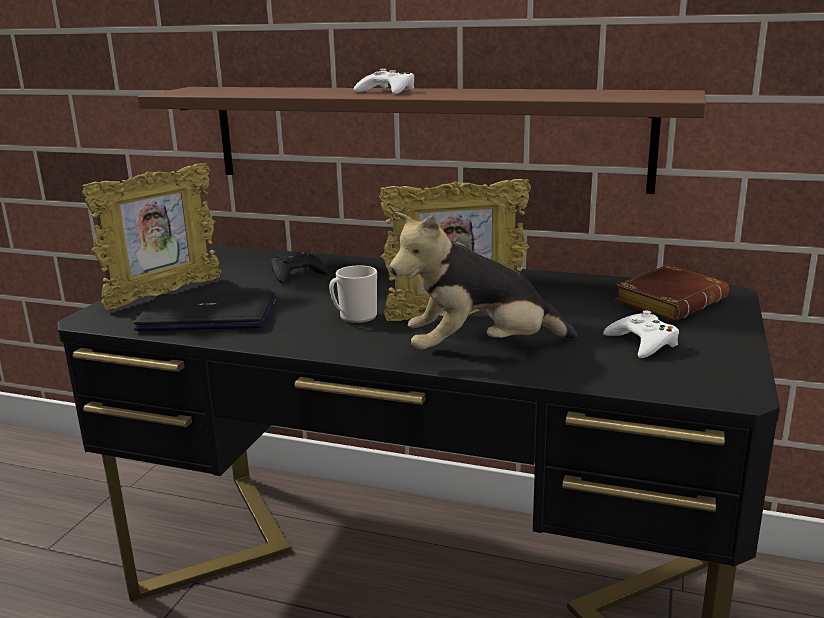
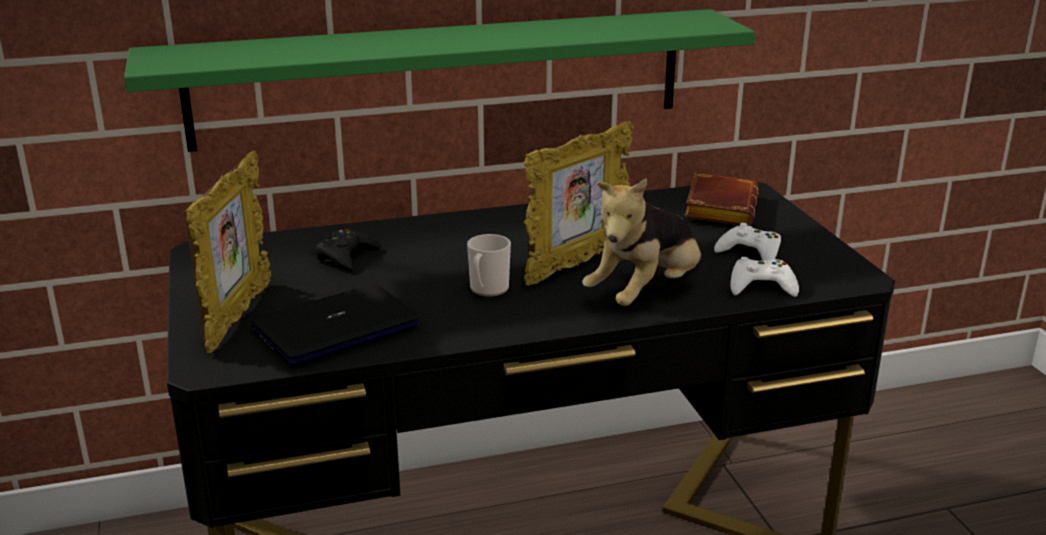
camera: 35 degrees left, 5 degrees up
(387, 91) = (425, 37): white game controller -> white game controller (761, 285)
(421, 136) = (441, 78): brown shelf -> green shelf

